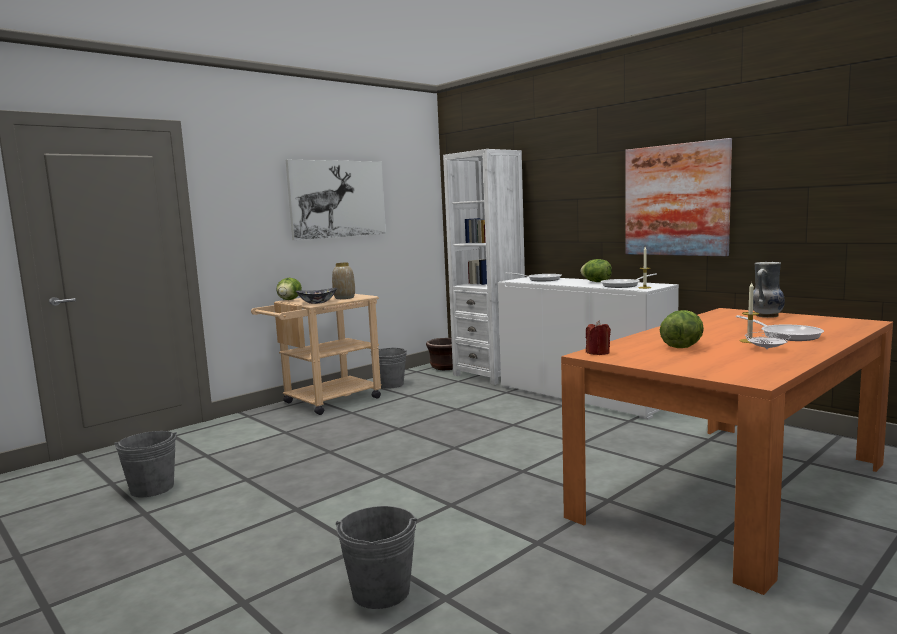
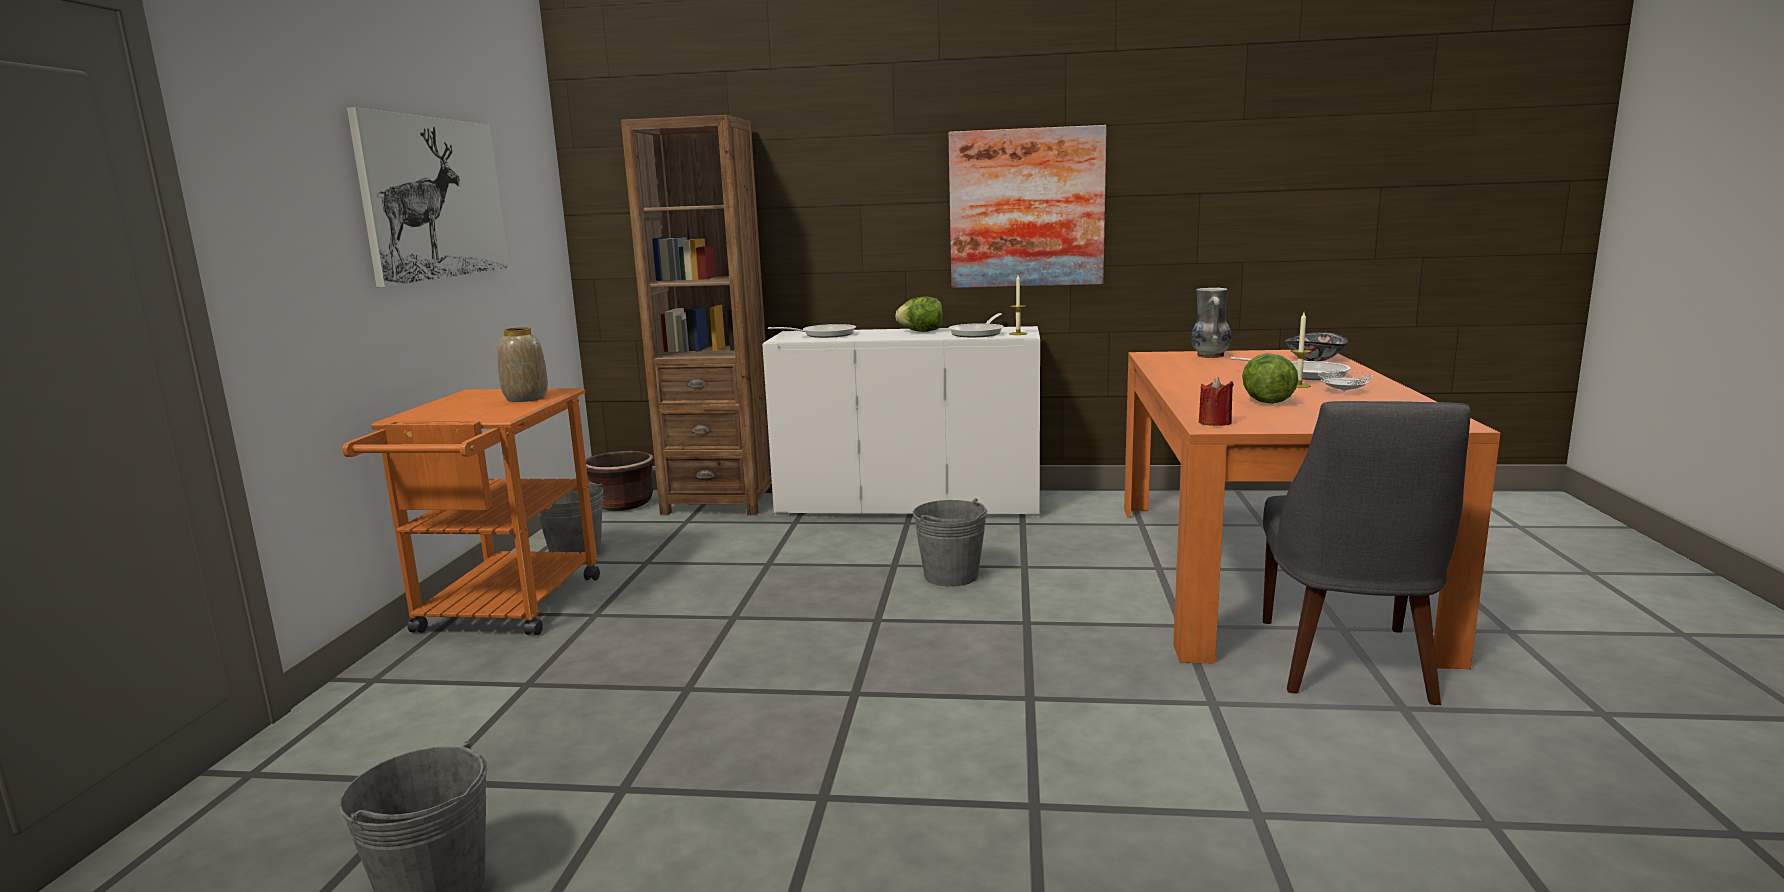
camera: 40 degrees left, 5 degrees up
(289, 300) = (410, 416): lettuce -> none
(317, 302) = (498, 413): bowl -> bowl (1314, 359)
(325, 402) = (502, 611): beige cart -> orange cart
(381, 591) = (1178, 848): grey bucket -> grey bucket (951, 576)
(490, 375) = (719, 502): white bookcase -> brown bookcase
(671, 557) = (1346, 664): none -> grey chair

